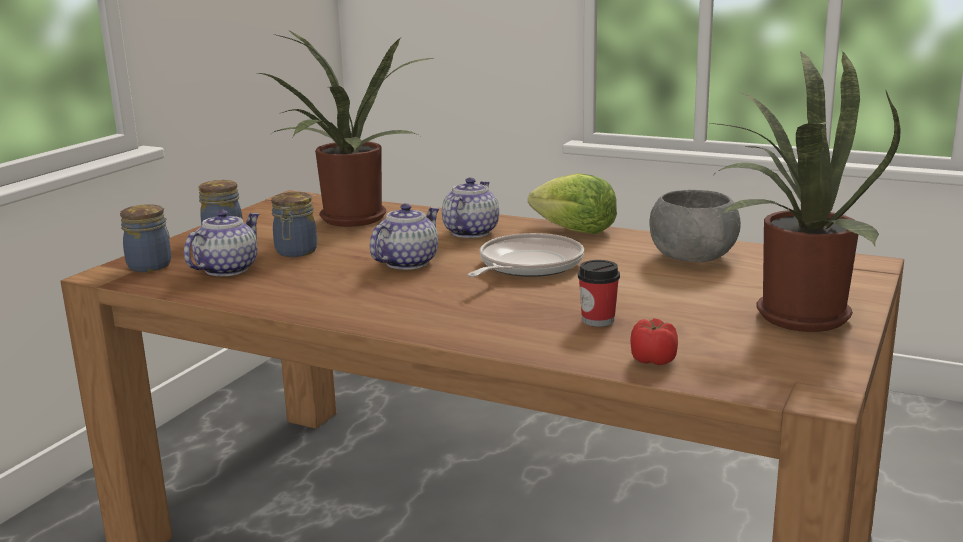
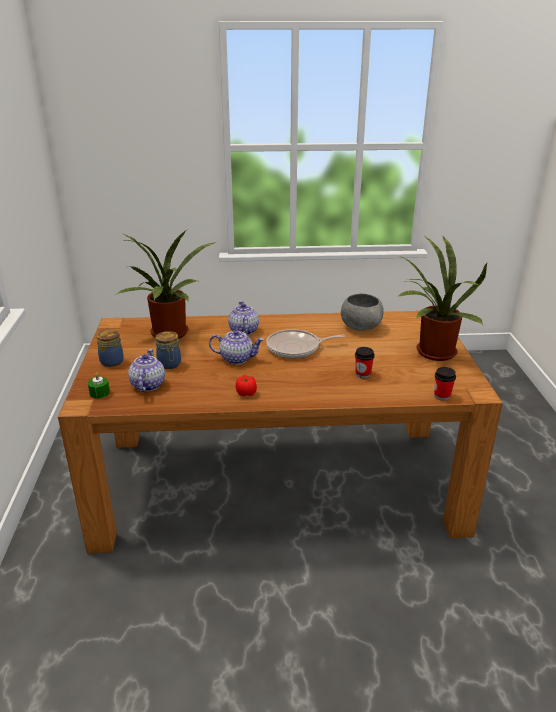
camera: 30 degrees left, 10 degrees up
(151, 265) = (99, 393): jar -> green candle
(407, 262) = (237, 358): teapot -> teapot turned 90 degrees clockwise
(527, 266) = (296, 348): frying pan -> frying pan turned 105 degrees counterclockwise
(574, 231) = (291, 320): lettuce -> none
(653, 360) = (407, 391): tomato -> tomato (246, 393)
(720, 383) = (442, 396): none -> cup

